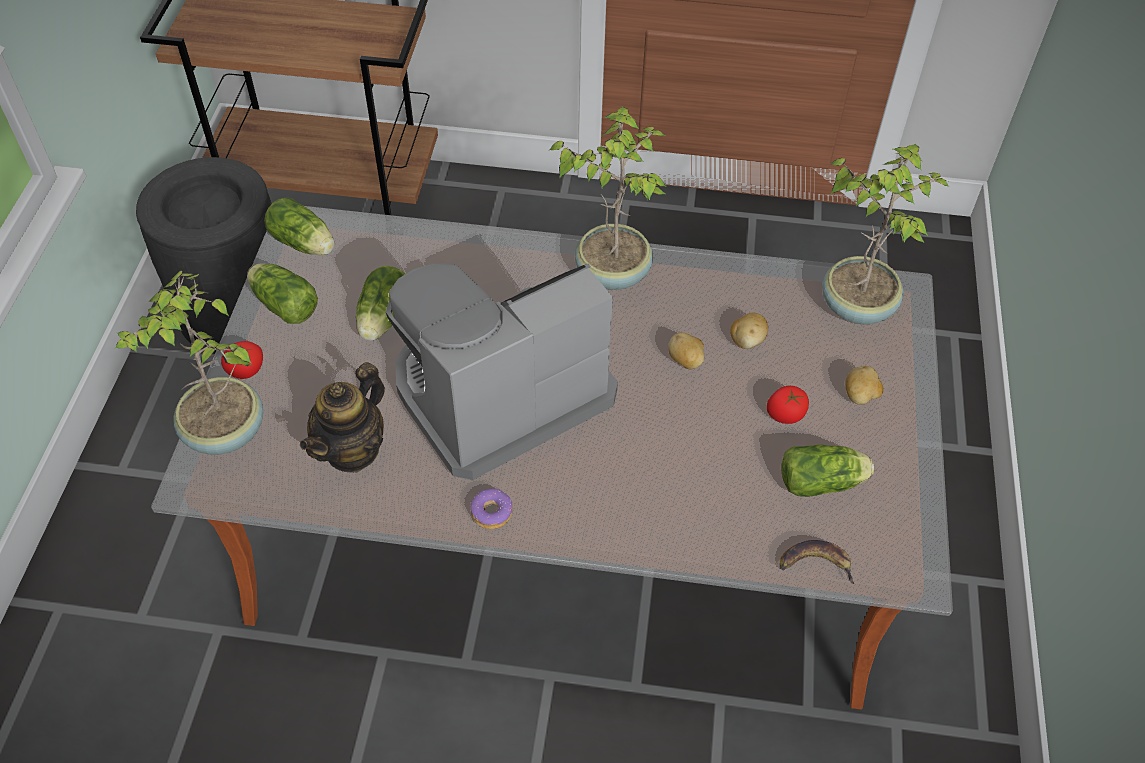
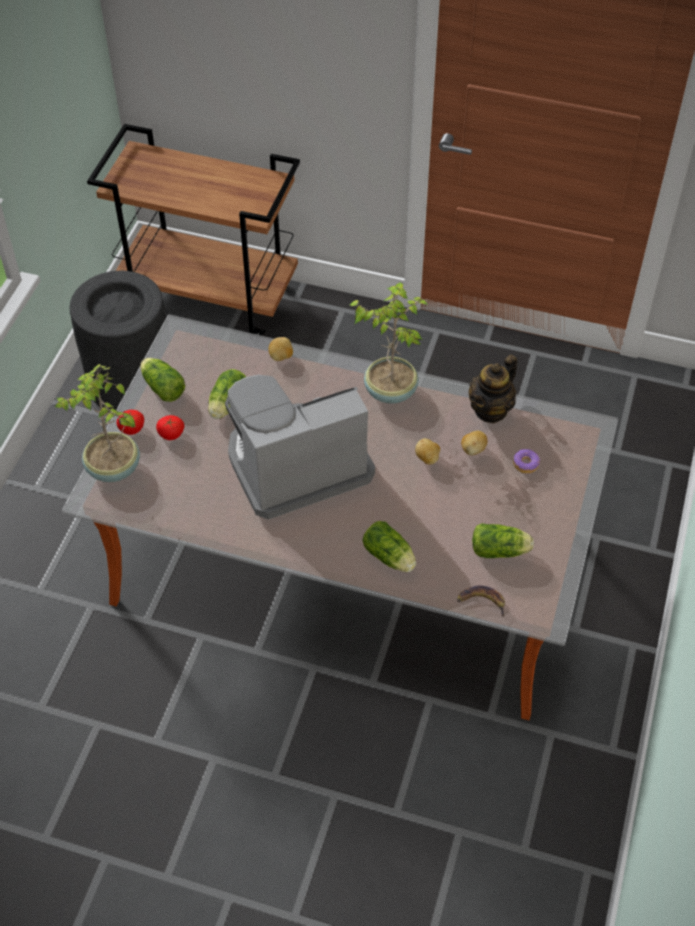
camera: 10 degrees right, 0 degrees up
(305, 244) = (182, 346): lettuce -> lettuce (390, 557)
(353, 450) = (194, 490): teapot -> teapot (491, 410)
(491, 512) = (277, 541): donut -> donut (525, 464)
(785, 414) = (487, 503): tomato -> tomato (171, 434)
(857, 305) = (558, 434): potted plant -> none
(860, 396) = (542, 497): potato -> potato (281, 357)

